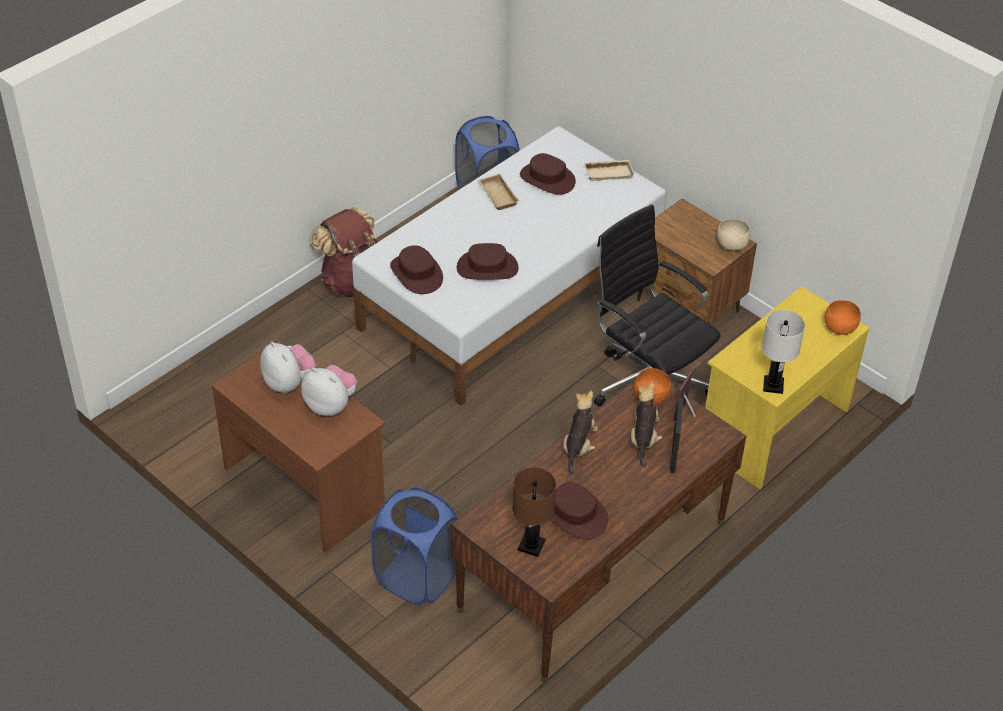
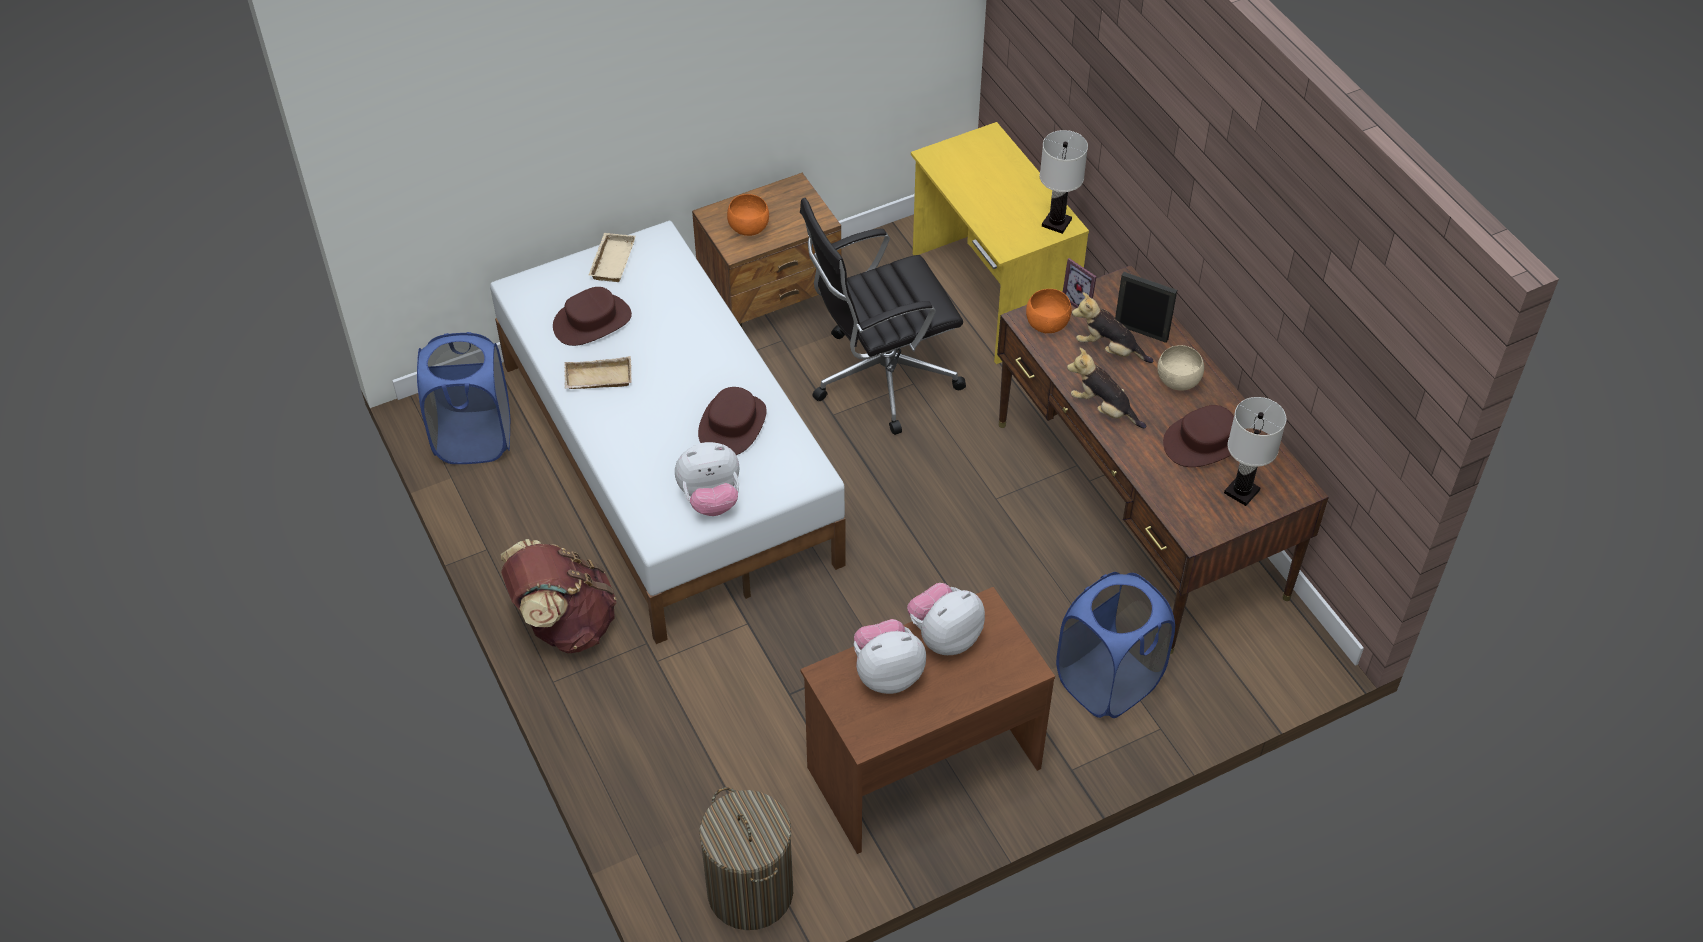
camera: 70 degrees left, 5 degrees up
(181, 422) = (750, 891): none -> laundry basket
(417, 273) = (711, 499): brown hat -> plush toy
(531, 546) = (1242, 491): brown table lamp -> white table lamp
(731, 245) = (796, 194): beige bowl -> beige bowl (1177, 382)
(840, 328) = (989, 143): orange bowl -> orange bowl (748, 228)

